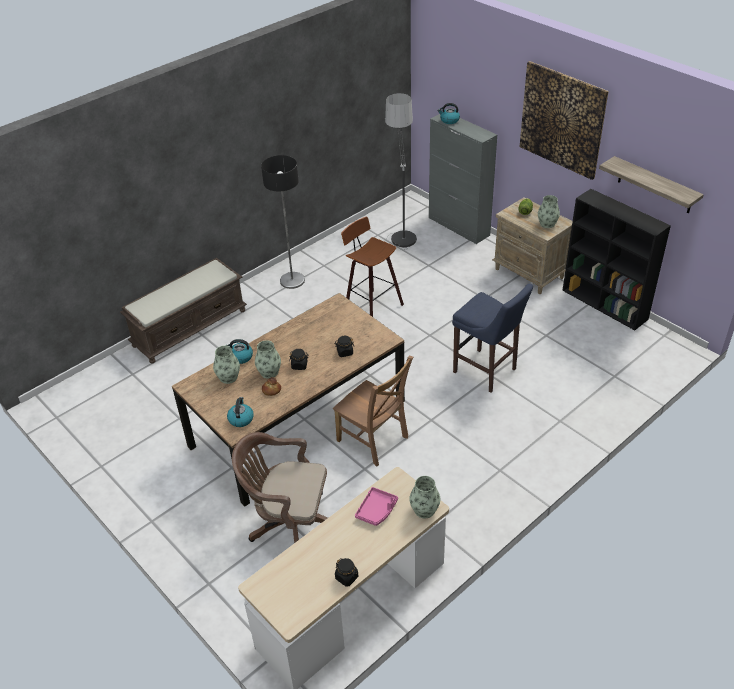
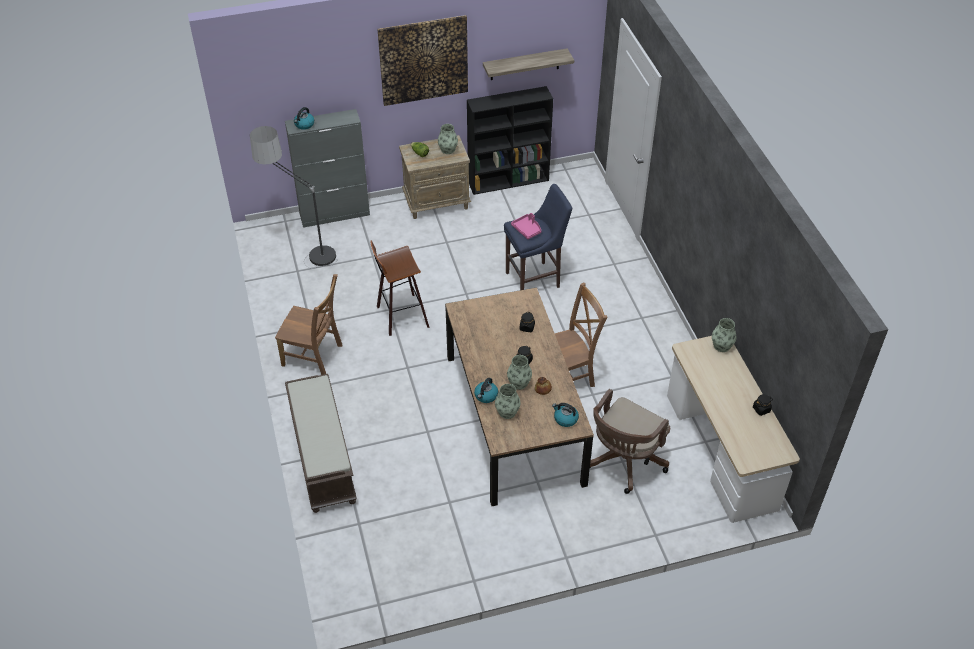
camera: 65 degrees left, 5 degrees up
(292, 281) = (314, 356): floor lamp -> brown chair
(377, 510) = (709, 371): pink tray -> pink tray (527, 229)

